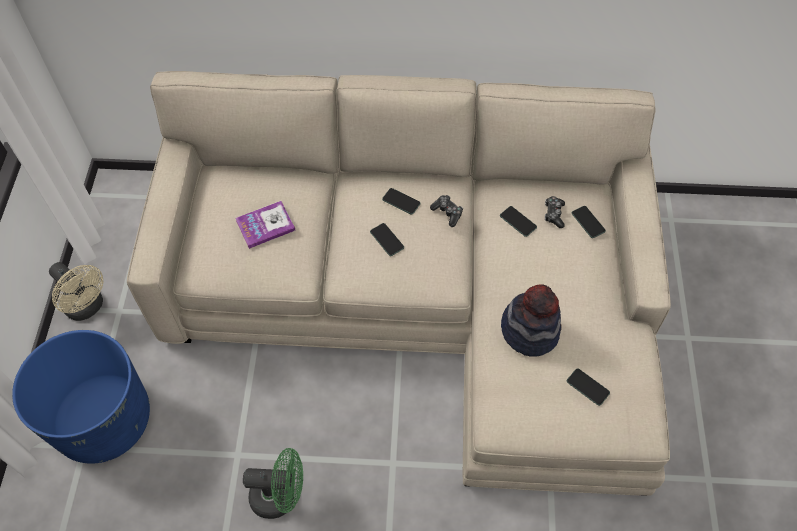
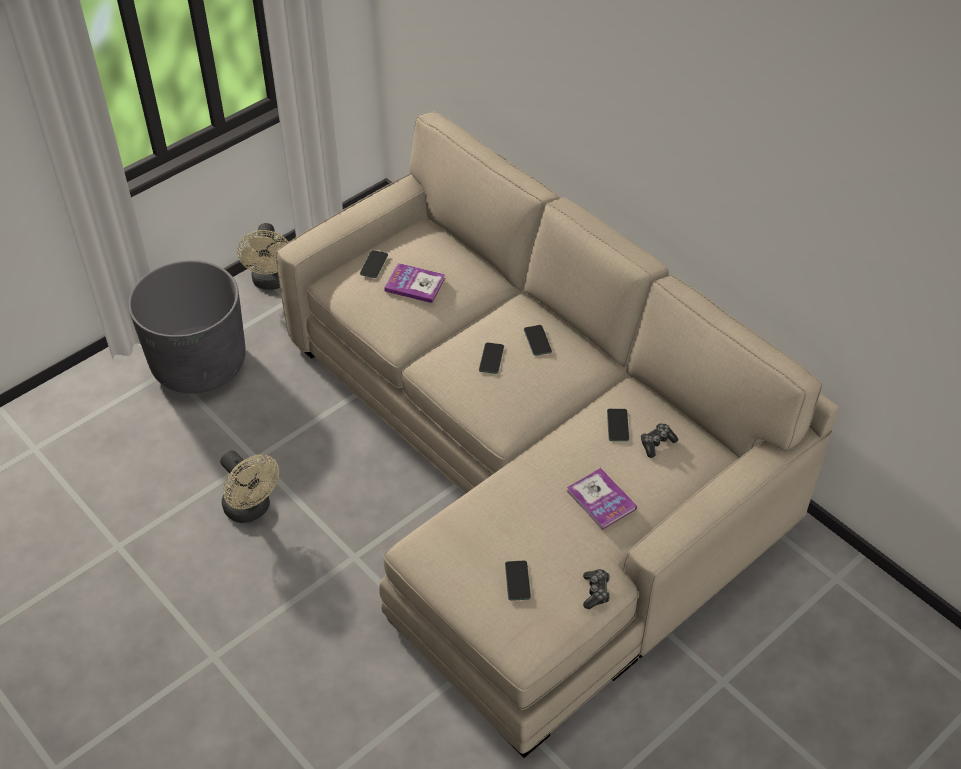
camera: 45 degrees right, 10 degrees down
(104, 420) = (199, 363): blue planter -> grey planter
(280, 496) = (251, 509): green fan -> beige fan
(447, 213) = (564, 375): game controller -> game controller (596, 592)
(529, 330) = (522, 505): hat -> none
(569, 283) = (601, 500): none -> book
(588, 222) = (680, 471): phone -> phone (374, 264)

